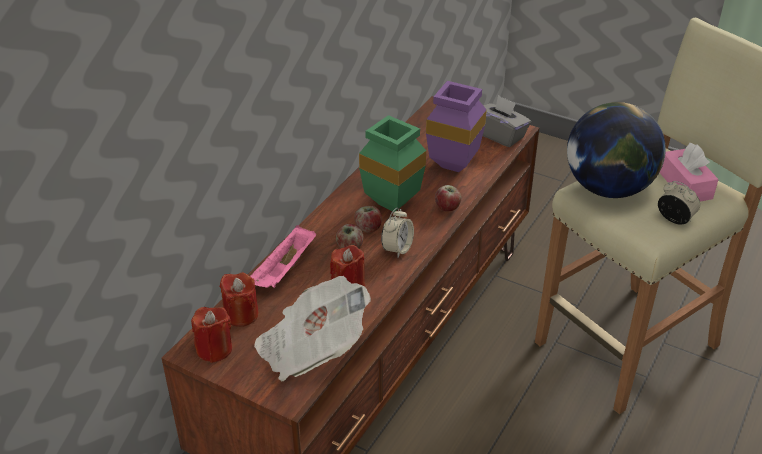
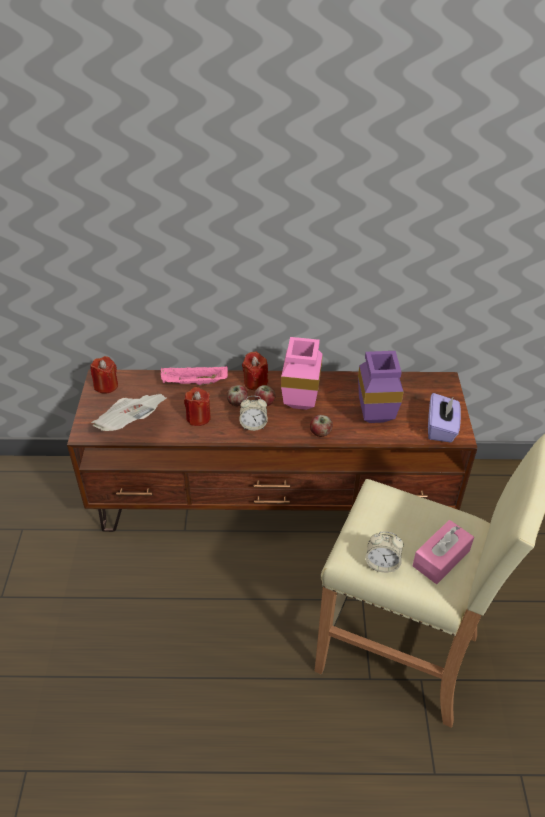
camera: 60 degrees right, 5 degrees up
(241, 314) = (142, 383): red candle -> red candle (255, 382)
(388, 204) = (299, 402): green vase -> pink vase
(500, 135) = (441, 428): grey tissue box -> purple tissue box
(608, 188) = (389, 507): globe -> none
(674, 219) = (382, 564): alarm clock -> alarm clock turned 90 degrees clockwise

